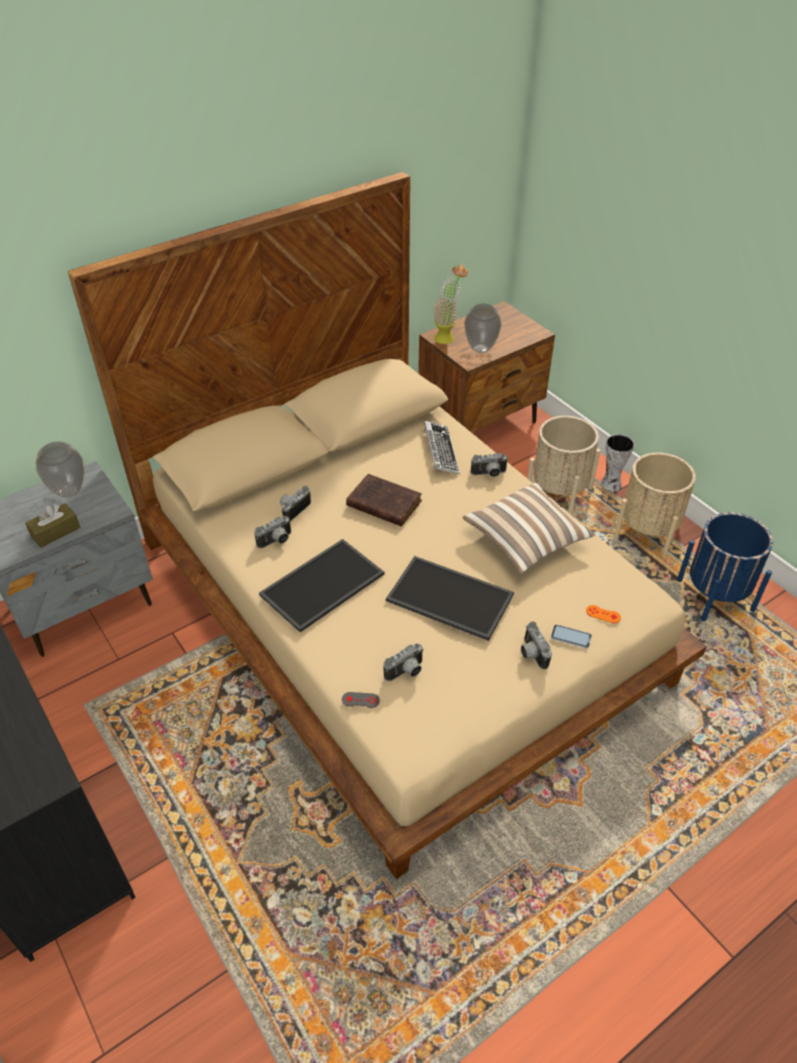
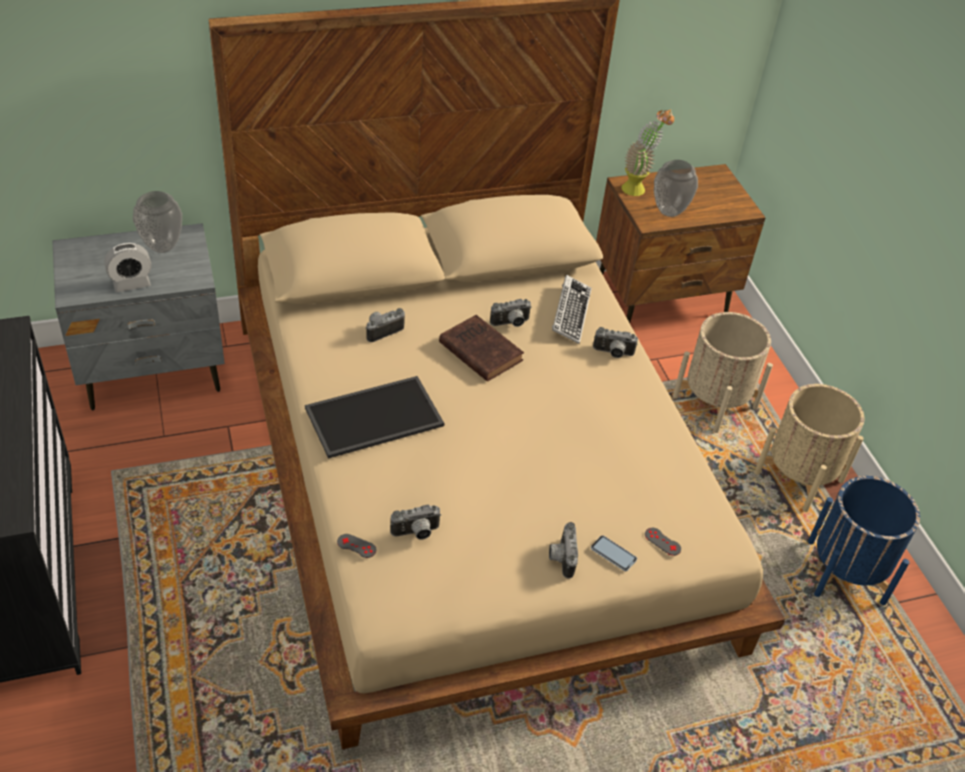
camera: 15 degrees right, 0 degrees up
(55, 532) = (131, 284): brown tissue box -> alarm clock
(276, 541) = (349, 359): camera -> camera (511, 324)
(448, 598) = (498, 471): tray -> none
(526, 539) = (618, 436): pillow -> none
(603, 614) = (662, 541): orange game controller -> grey game controller
(610, 485) = (781, 411): vase -> none

